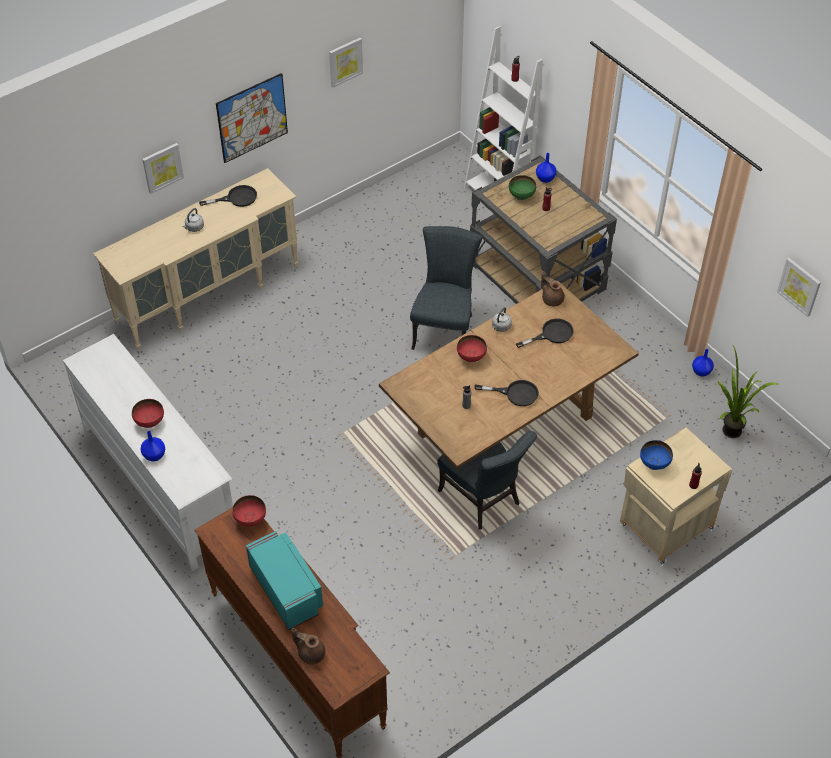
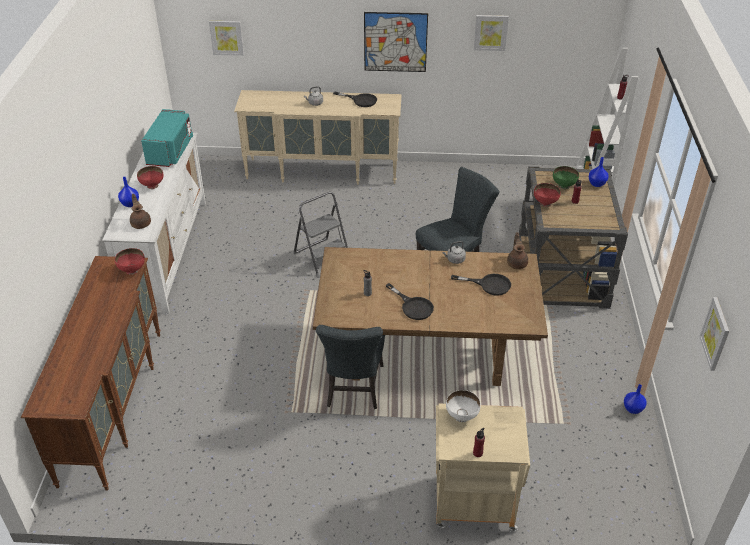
camera: 40 degrees right, 10 degrees down
(162, 167) = (310, 47): picture -> picture (226, 37)
(287, 590) = (96, 324): turquoise microwave -> turquoise microwave (170, 151)
(310, 653) = (56, 371): brown teapot -> brown teapot (141, 223)
(314, 390) = (321, 256): none -> grey step ladder
(471, 357) = (408, 266): red bowl -> red bowl (545, 203)
(654, 464) = (462, 416): blue bowl -> white bowl
(728, 434) = (609, 469): potted plant -> none

